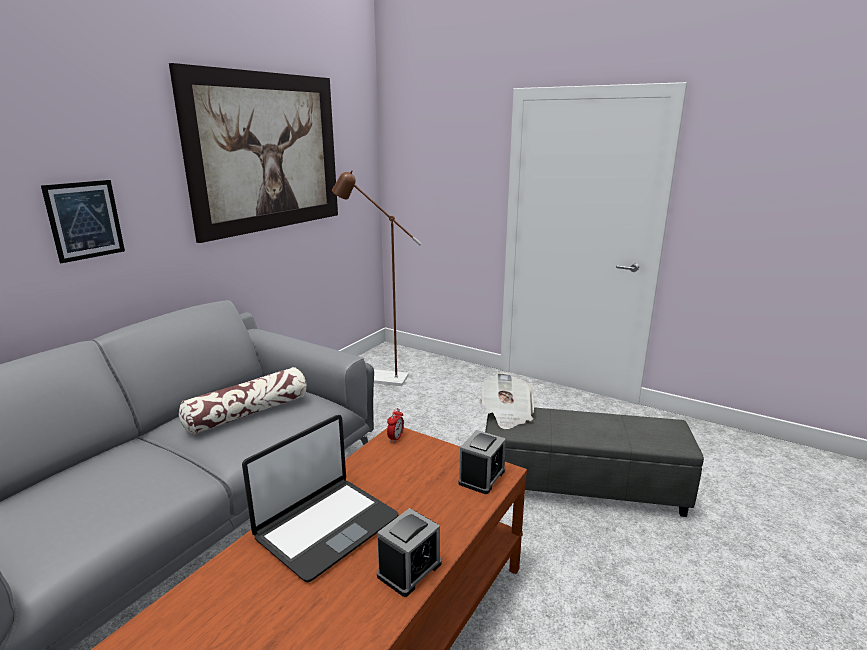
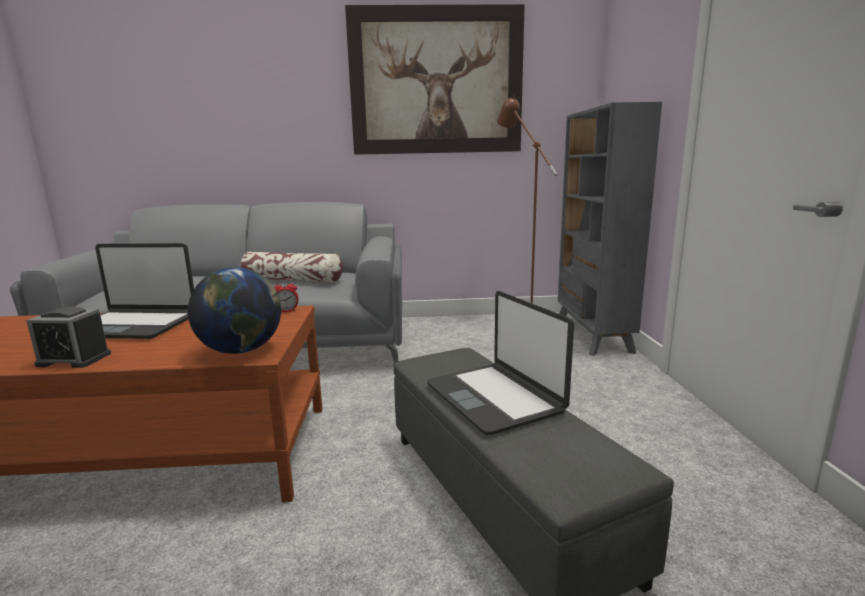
camera: 55 degrees right, 5 degrees down
(85, 220) = (269, 124): picture -> none
(428, 361) = (592, 336): none -> grey bookcase
(482, 477) = (242, 350): alarm clock -> globe
(506, 414) = (454, 357): newspaper -> none
(579, 425) = (495, 398): none -> laptop

